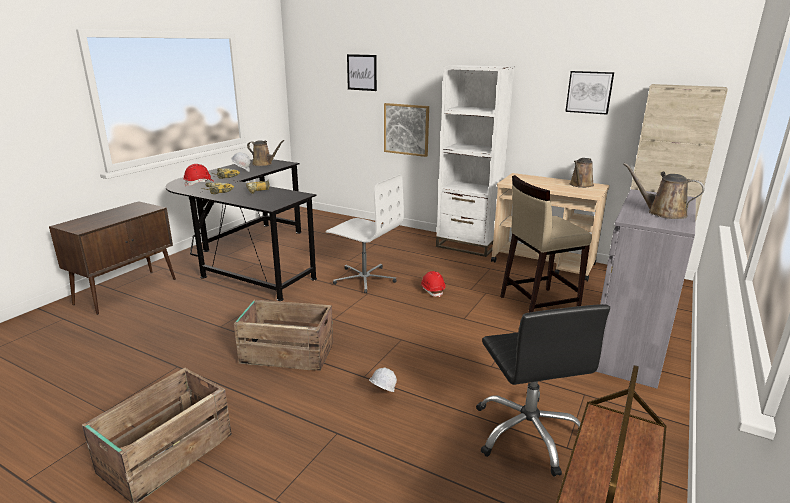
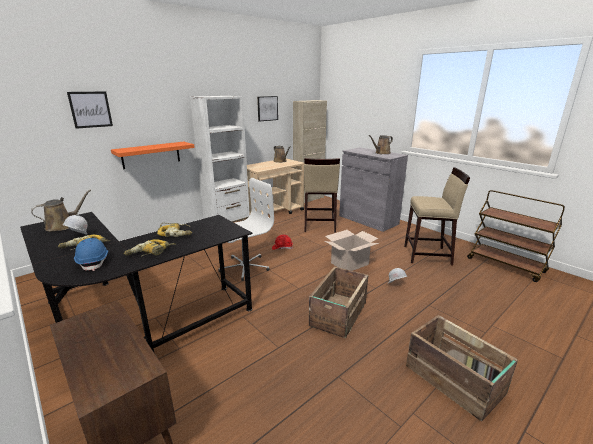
camera: 70 degrees left, 0 degrees up
(199, 183) = (94, 262): red hard hat -> blue hard hat
(406, 129) = (151, 155): picture -> orange shelf
(424, 347) = (350, 264): none -> cardboard box
(528, 433) = (428, 255): black office chair -> beige stool

